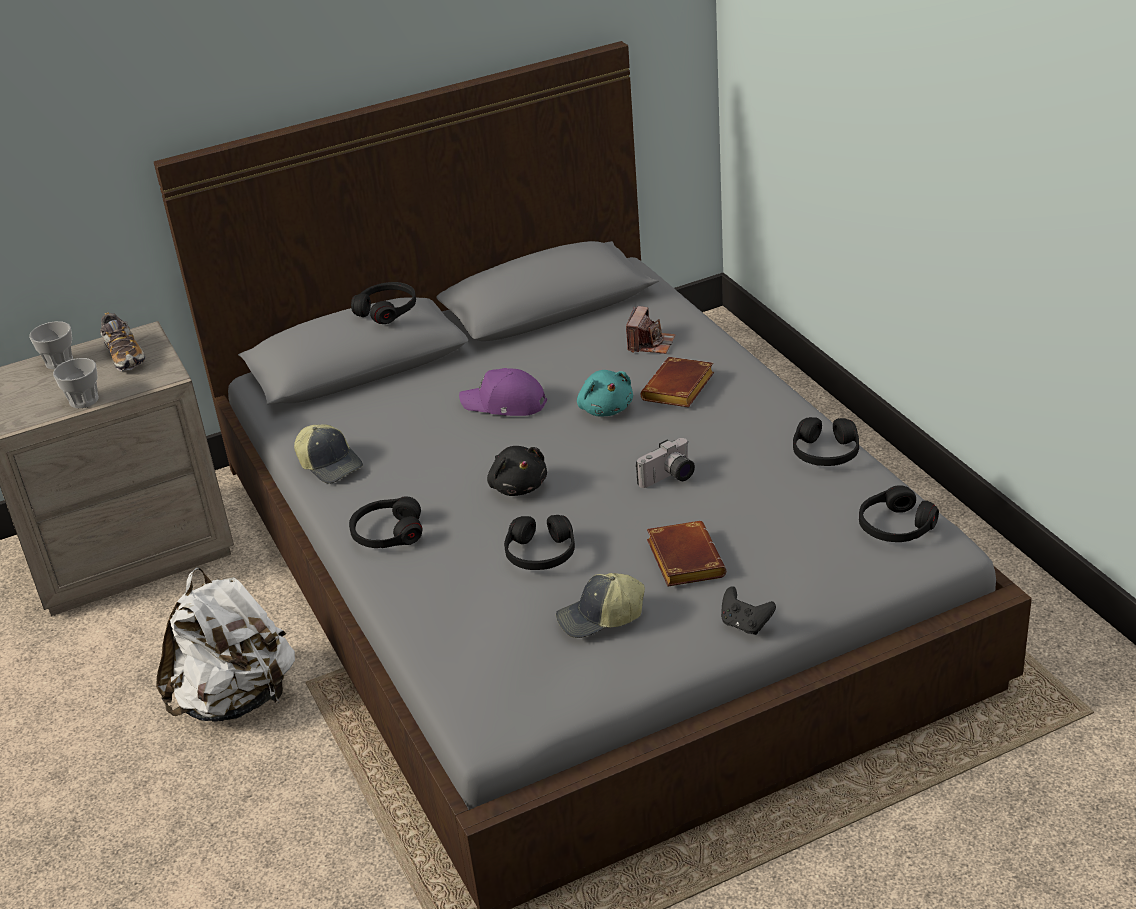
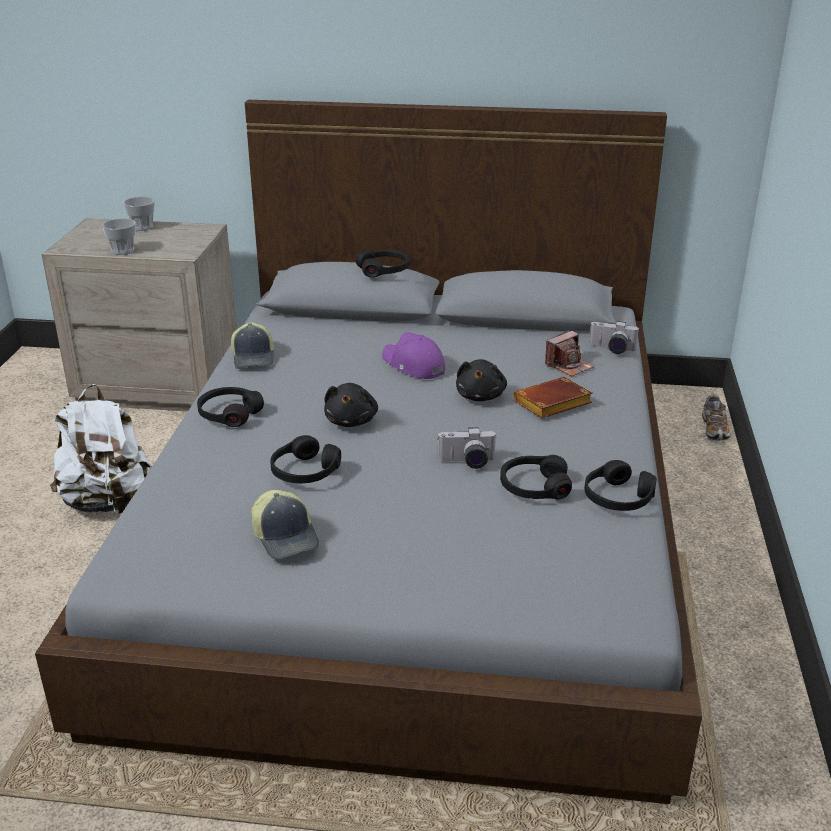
camera: 30 degrees right, 5 degrees down
(125, 356) = (179, 236): shoe -> shoe (714, 429)
(600, 618) = (286, 537): cap -> cap turned 135 degrees counterclockwise
(605, 408) = (481, 396): turquoise plush toy -> black plush toy
(670, 310) = (611, 349): none -> camera
(682, 559) = (403, 525): brown book -> none
(745, 624) = (389, 598): black game controller -> none
(895, 526) = (611, 583): black headphones -> black headphones (534, 487)

